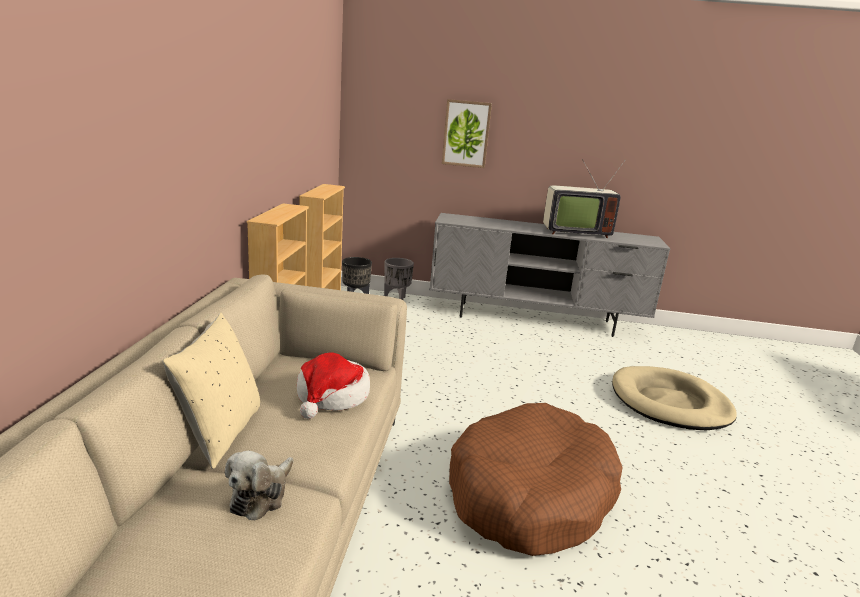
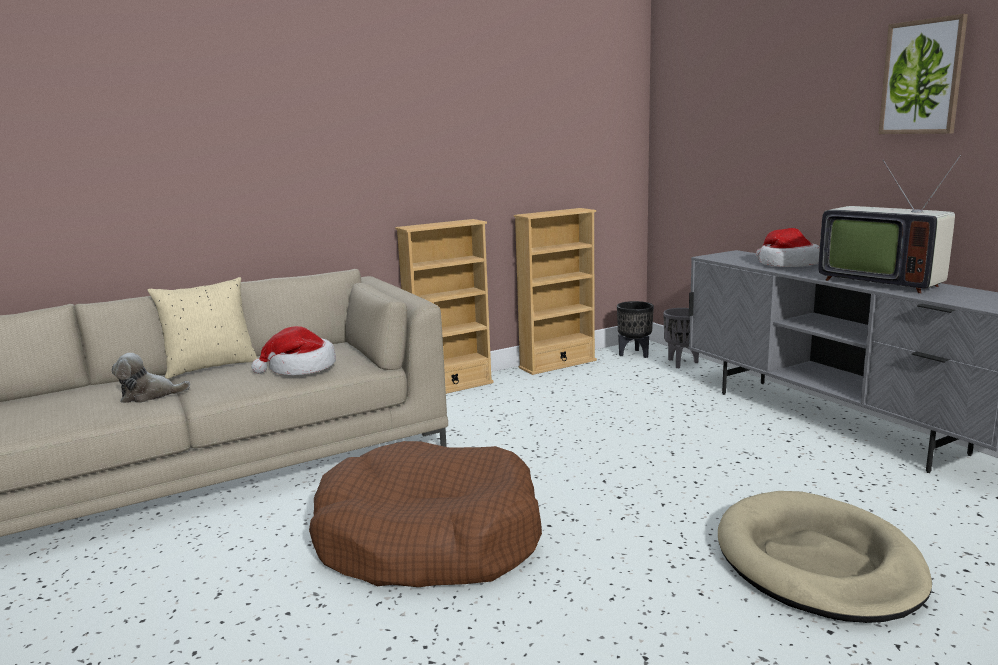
camera: 55 degrees right, 5 degrees down
(466, 134) = (767, 139): picture -> picture (922, 77)
(502, 223) = (786, 264): none -> hat

